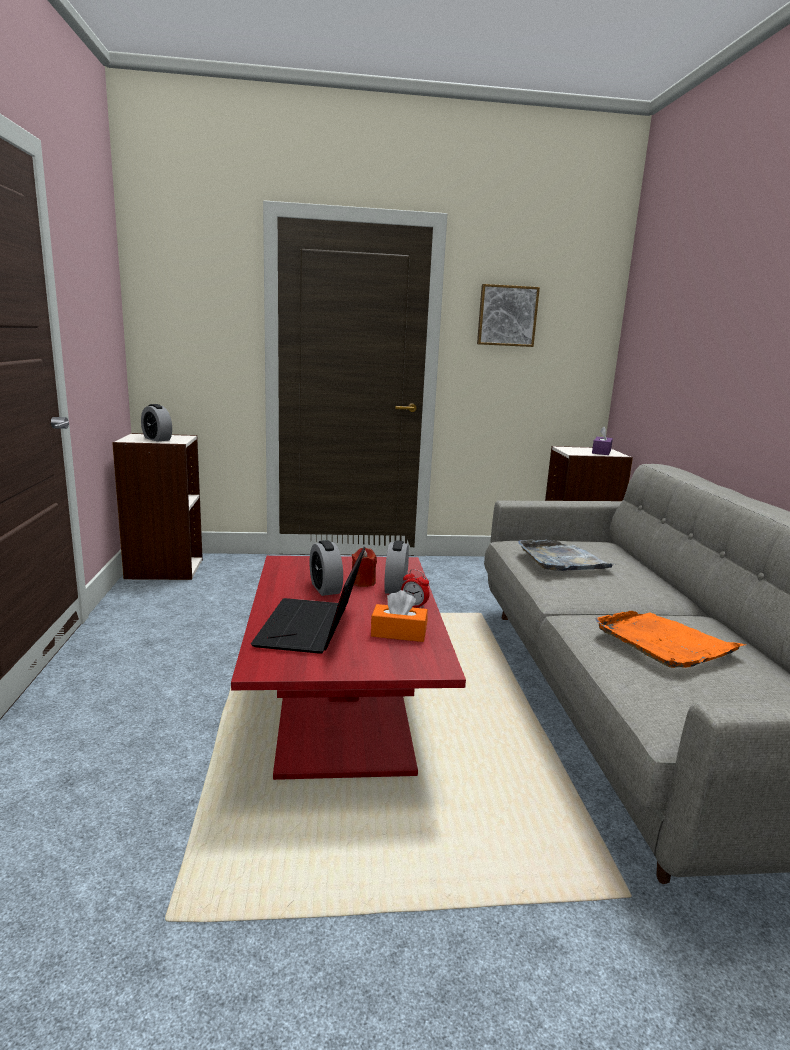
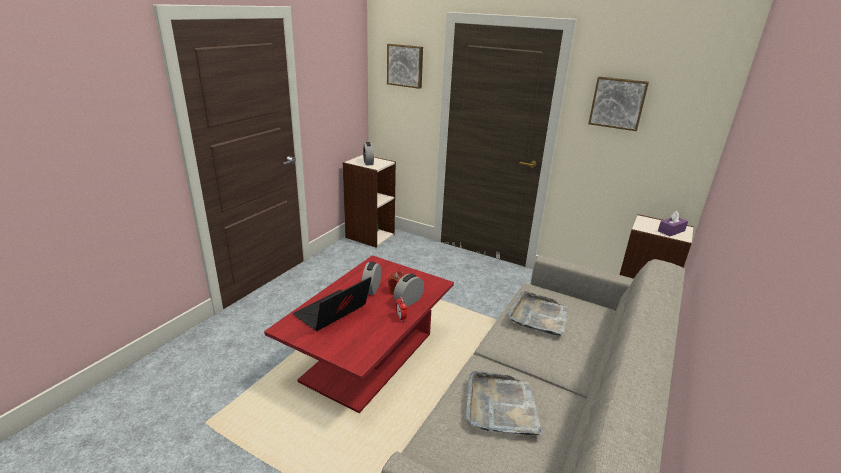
camera: 35 degrees right, 10 degrees up
(196, 283) = (405, 65): none -> picture
(398, 633) = (368, 333): orange tissue box -> none
(664, 642) = (501, 406): orange tray -> grey tray

